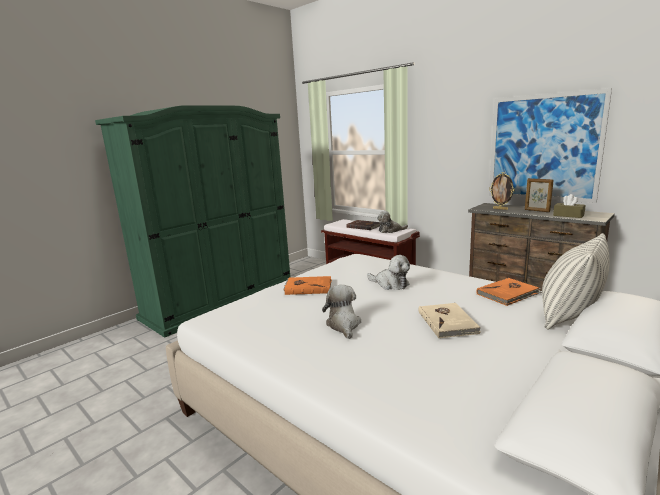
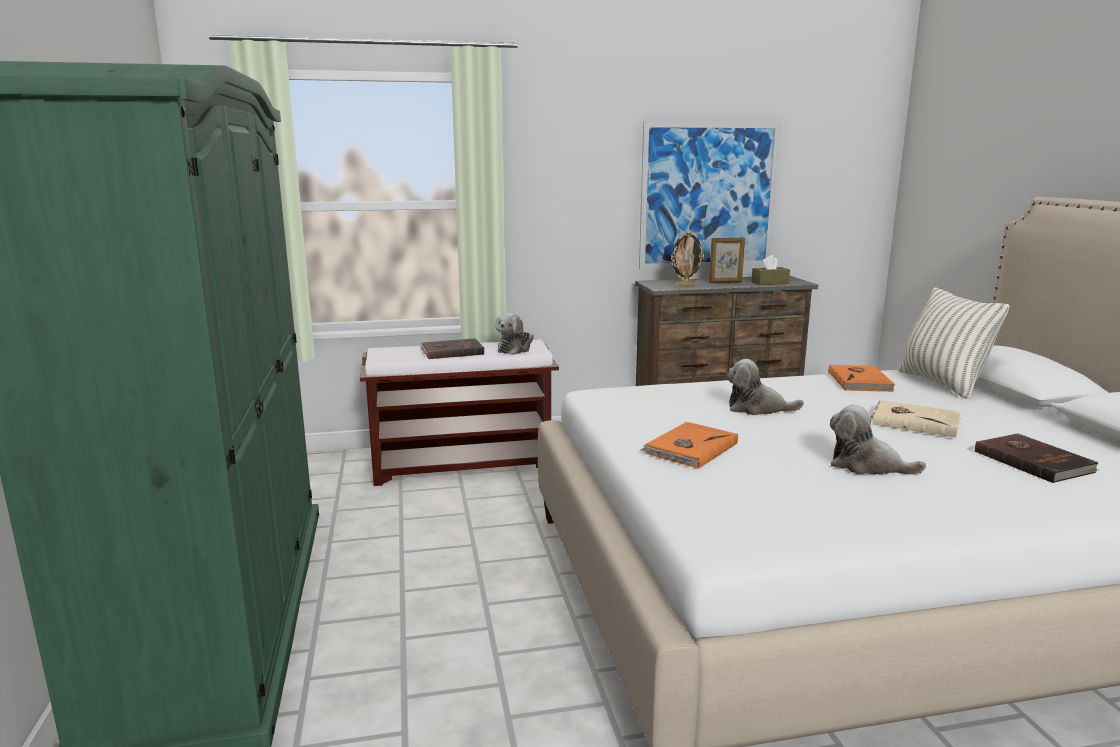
camera: 55 degrees left, 0 degrees up
(390, 284) = (757, 408): plush toy -> plush toy turned 150 degrees counterclockwise
(437, 370) = (1033, 461): none -> brown book

